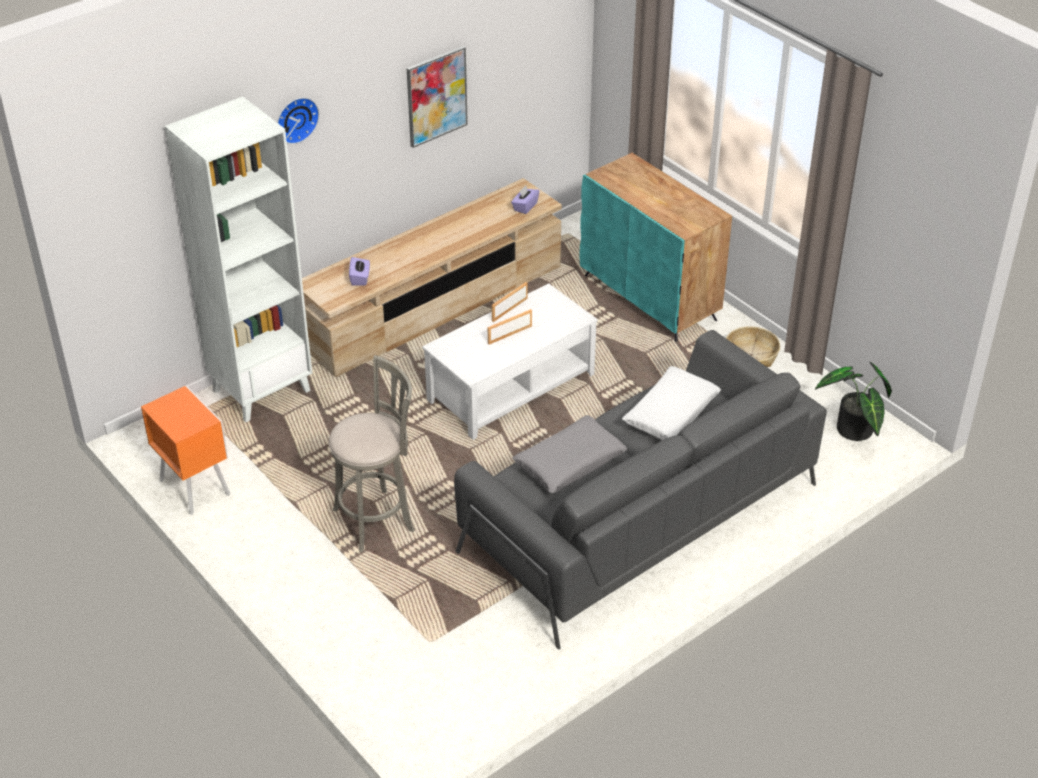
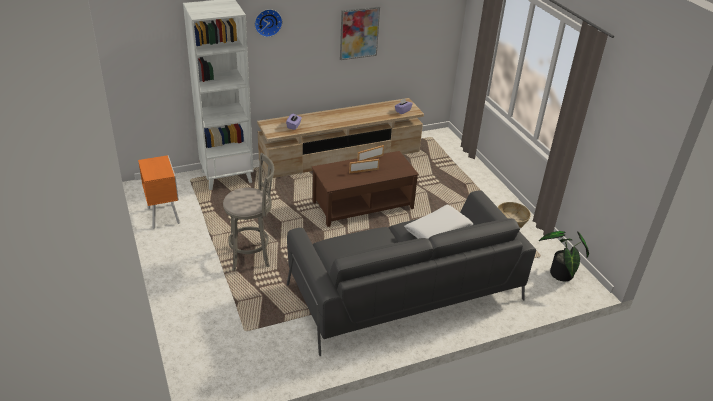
camera: 15 degrees right, 5 degrees down
(511, 388) = (362, 205): white coffee table -> brown coffee table
(569, 462) = (362, 244): grey pillow -> none
(650, 298) = (464, 177): turquoise cabinet -> none

